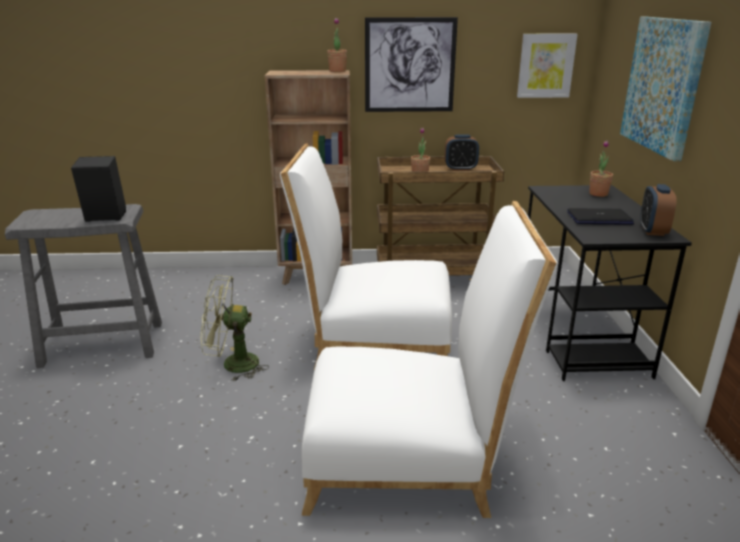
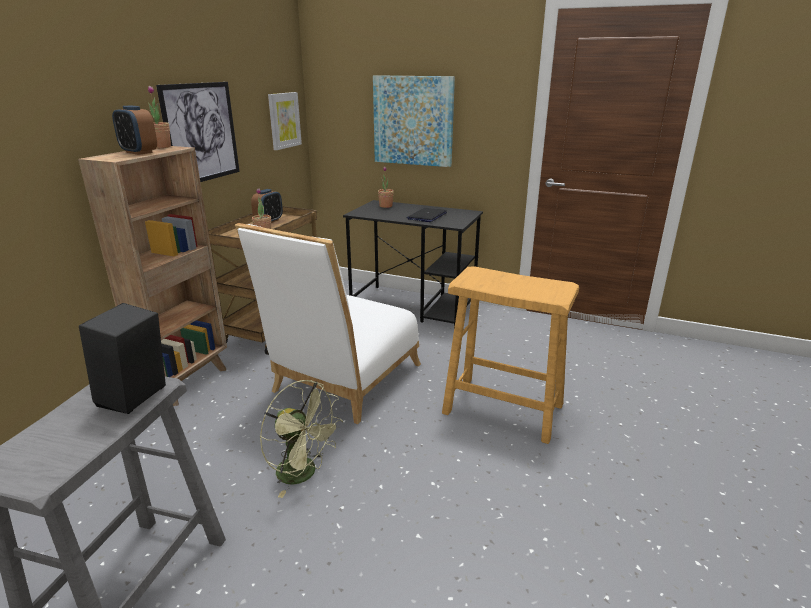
camera: 65 degrees left, 0 degrees up
(232, 365) = (304, 474): green fan -> green fan turned 75 degrees counterclockwise
(410, 460) = (504, 409): white chair -> beige stool
(652, 231) = (459, 212): alarm clock -> alarm clock (139, 152)

